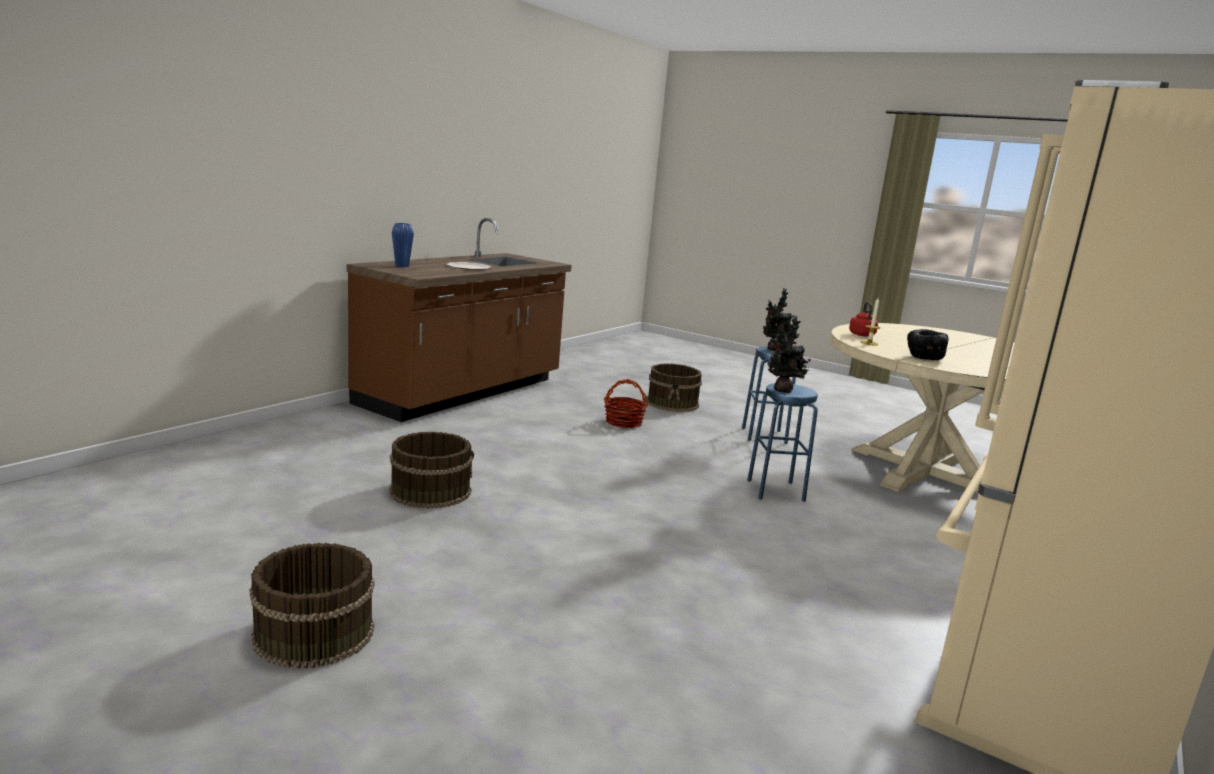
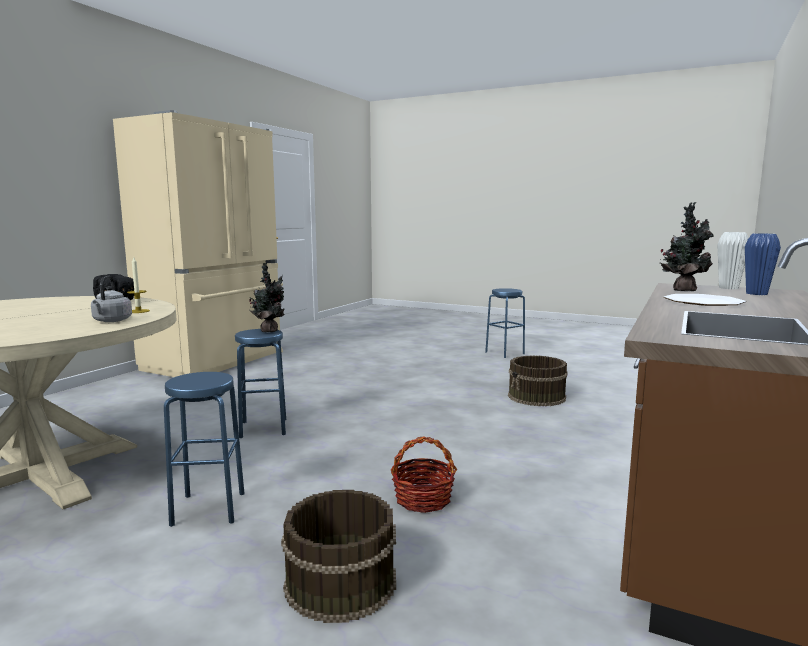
camera: 175 degrees right, 5 degrees down
(313, 634) = (504, 353): brown bucket -> blue stool
(393, 270) = (728, 288): none -> white vase
(774, 350) = (202, 381): potted plant -> potted plant (683, 290)
(861, 334) = (111, 321): red kettle -> grey kettle

